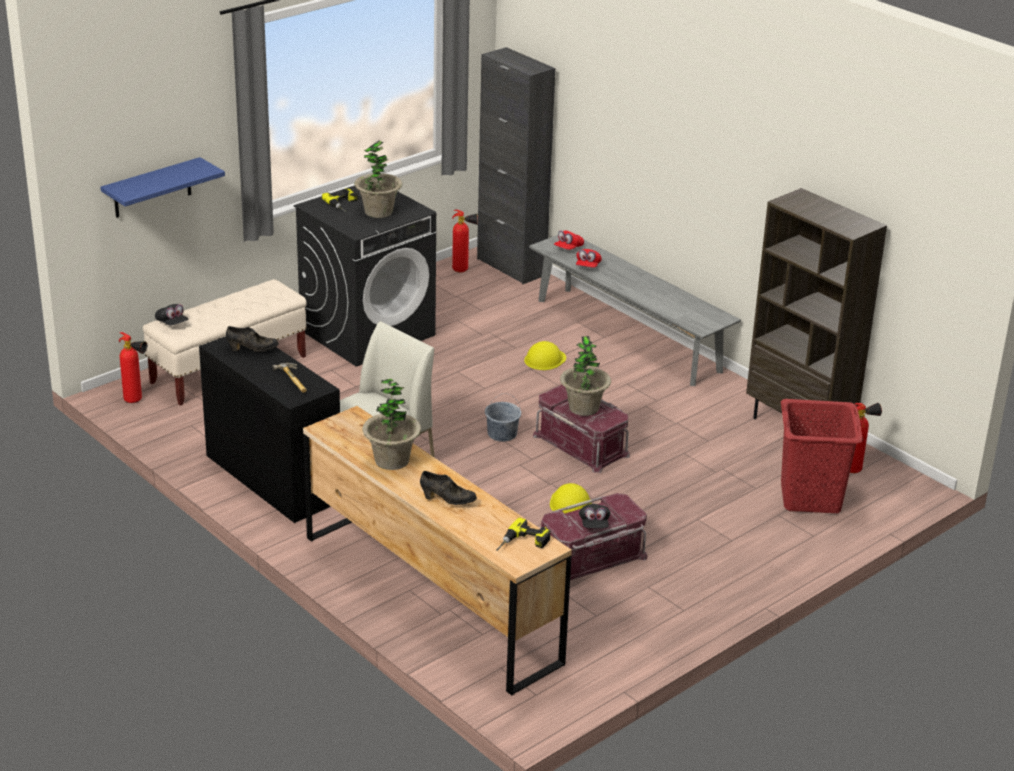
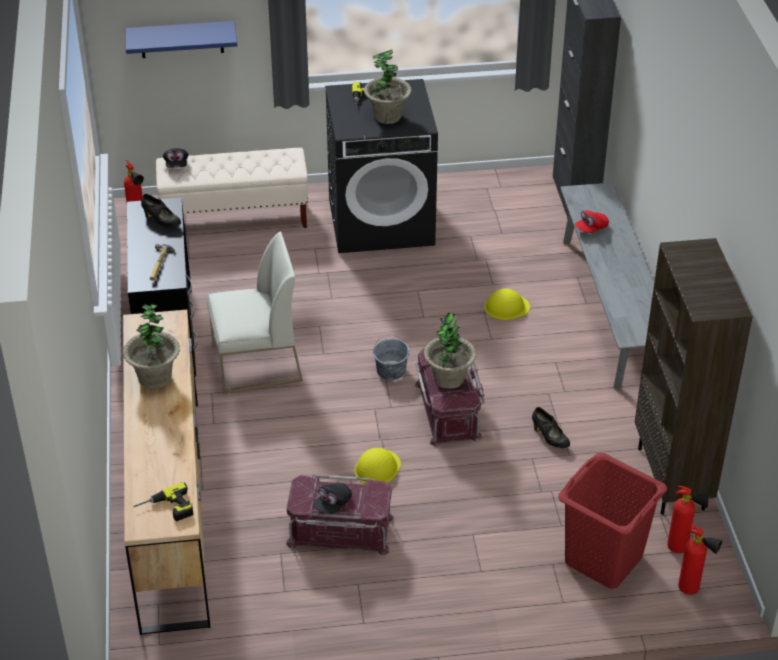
camera: 35 degrees right, 10 degrees up
(447, 501) = (154, 437): black shoe -> black shoe (549, 438)
(464, 270) = (528, 185): fire extinguisher -> fire extinguisher (693, 591)
(568, 248) = (593, 202): red cap -> none

